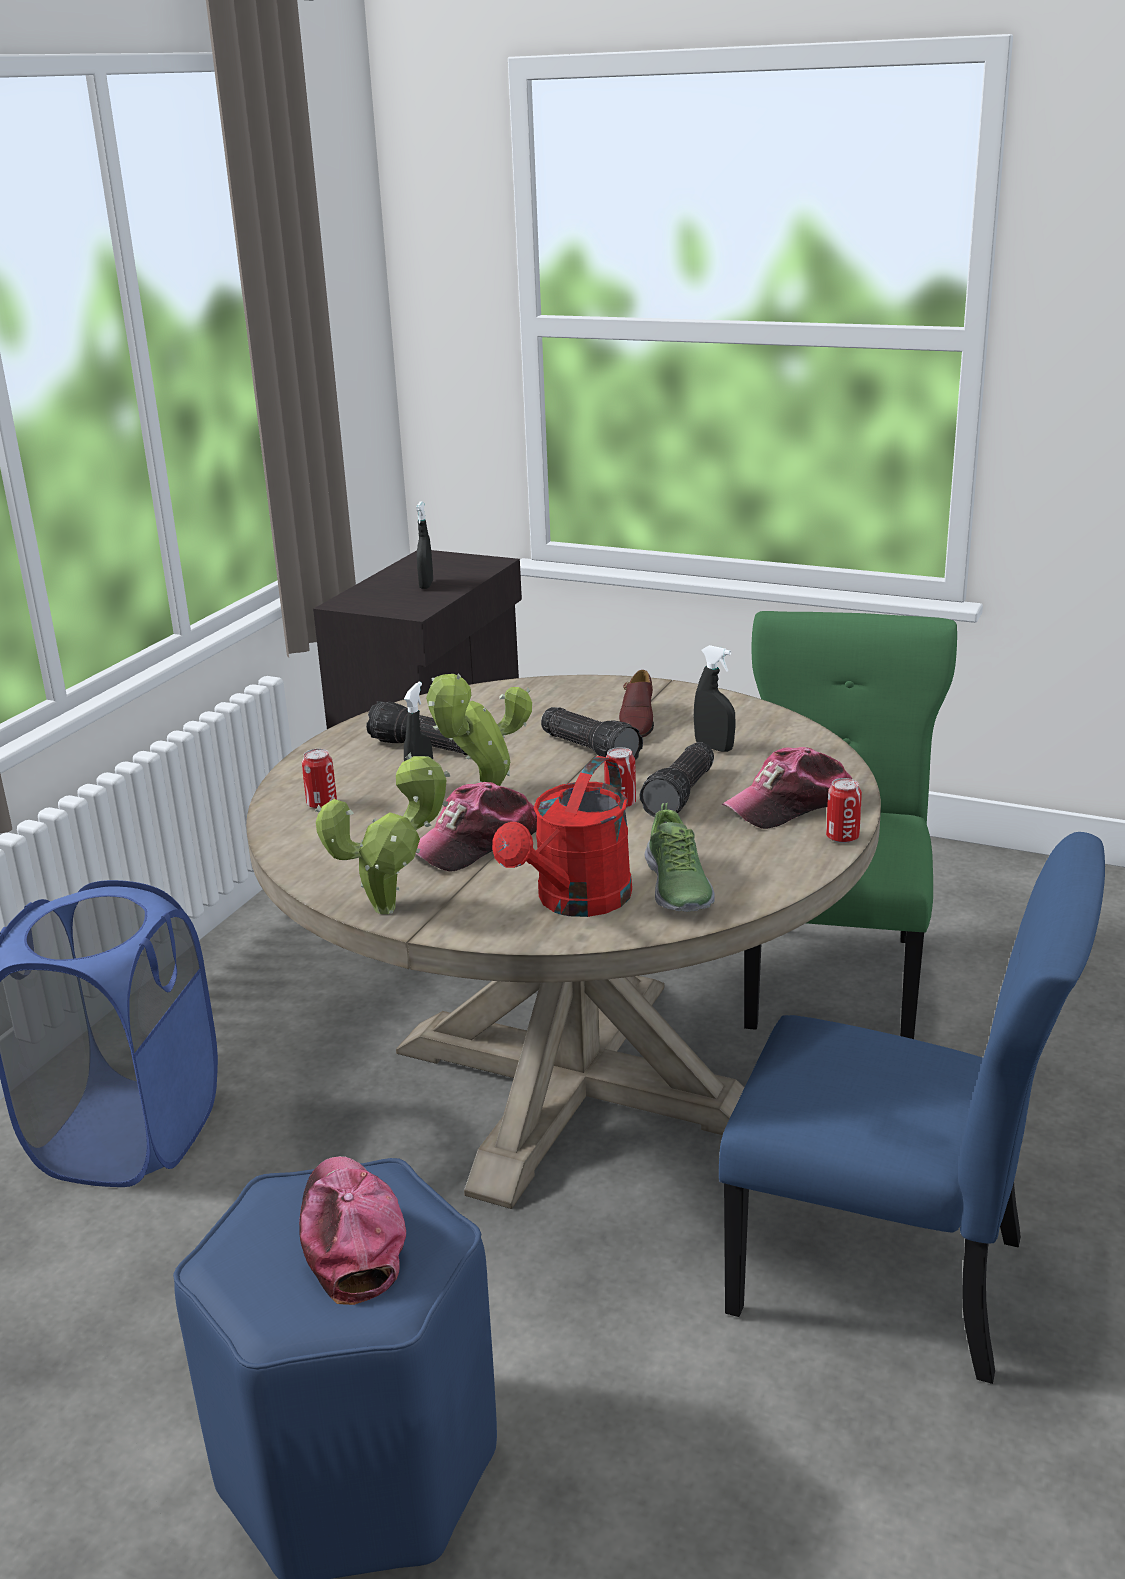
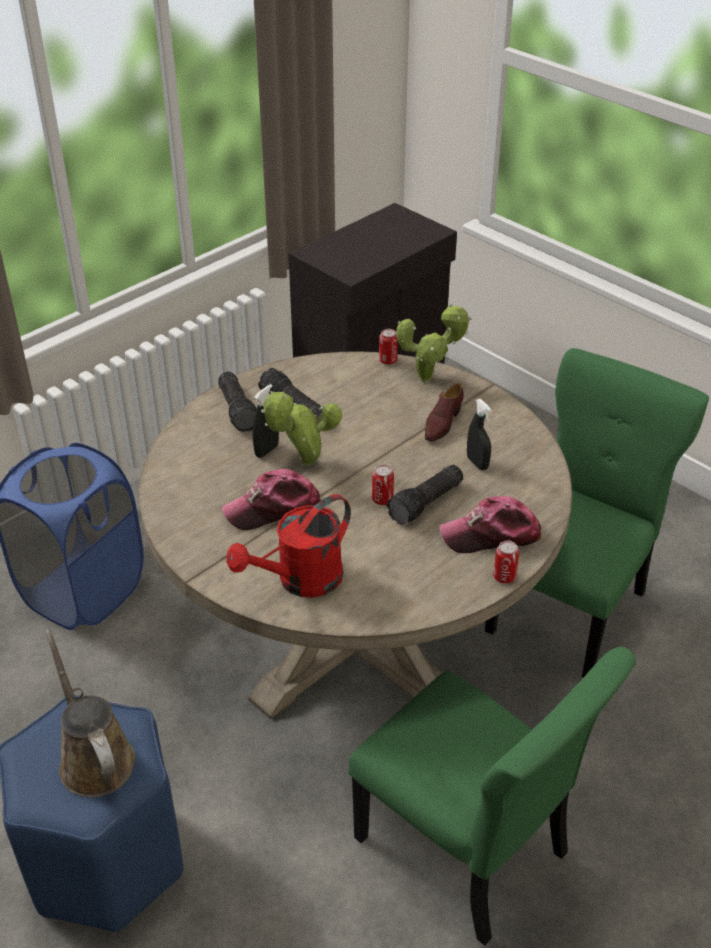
camera: 20 degrees right, 15 degrees up
(322, 804) = (202, 443): can -> can (388, 360)
(350, 1237) = (94, 758): cap -> brown watering can
(393, 907) = (193, 550): potted plant -> potted plant (429, 379)
(426, 585) = (375, 246): black spray bottle -> none
(592, 749) = (396, 441): flashlight -> flashlight (239, 409)
(677, 887) = (369, 588): shoe -> none
(891, 1279) = (467, 851): blue chair -> green chair

